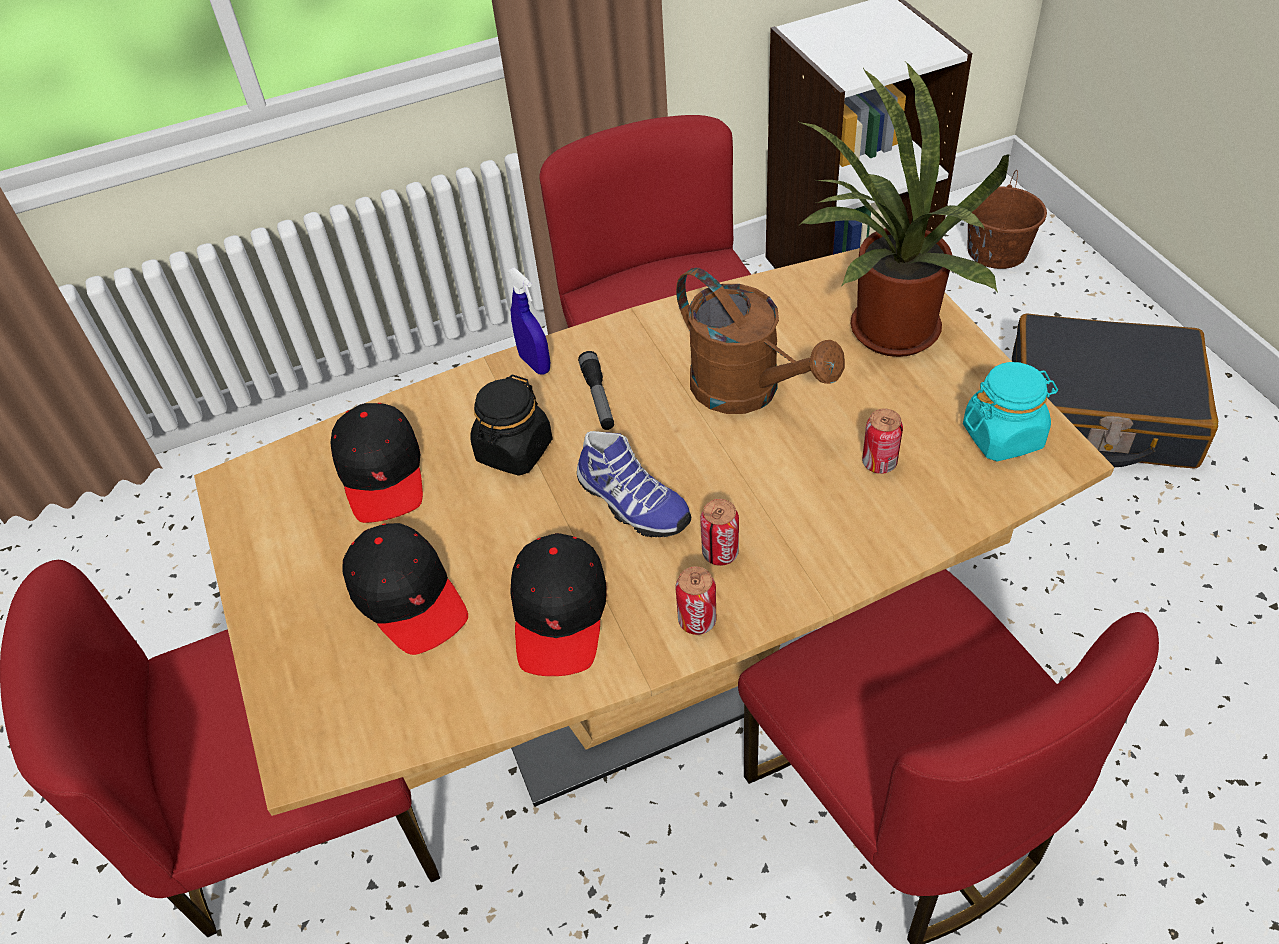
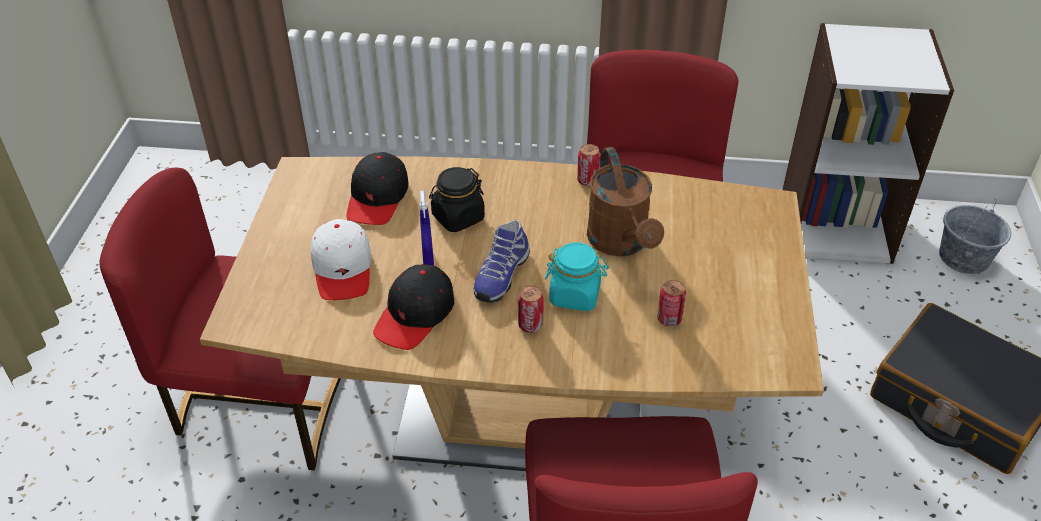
camera: 25 degrees right, 5 degrees down
(408, 597) = (343, 269): black cap -> white cap
(535, 364) = (507, 174): blue spray bottle -> blue spray bottle (428, 262)
(598, 398) = (529, 209): flashlight -> none
(630, 504) = (500, 275): shoe -> shoe turned 45 degrees clockwise
(697, 621) = (487, 354): can -> can (587, 180)
(885, 333) = (739, 246): potted plant -> none
(997, 251) = (964, 257): brown bucket -> grey bucket
(1003, 436) = (764, 339): turquoise jar -> turquoise jar (575, 295)

